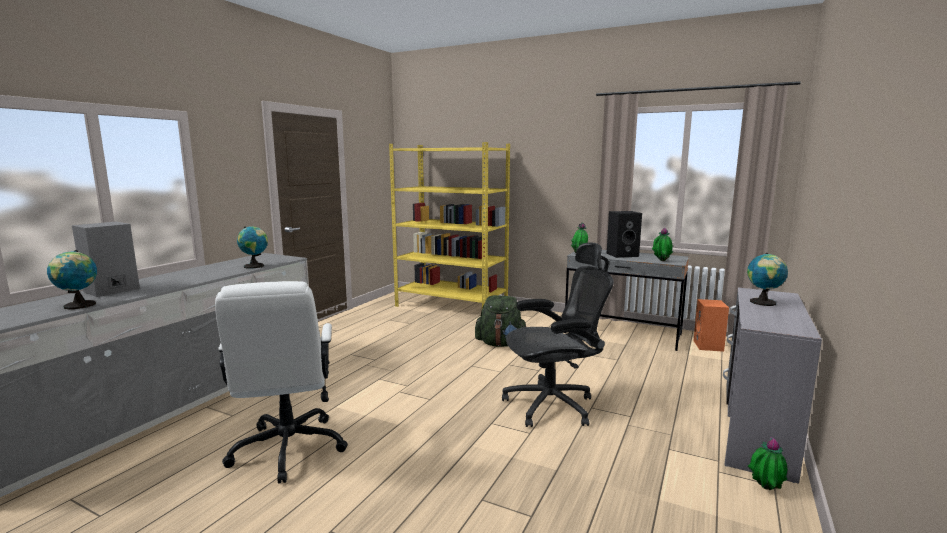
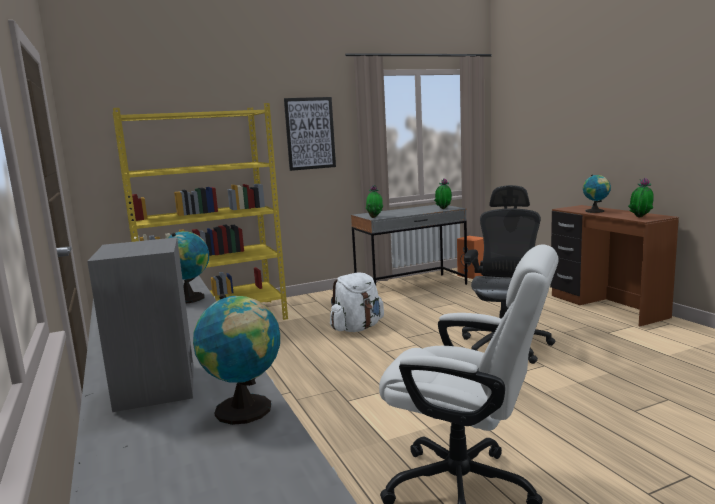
camera: 50 degrees left, 0 degrees up
(501, 344) = (357, 328): green backpack -> white backpack
(560, 168) = (310, 133): none -> picture
(622, 255) = (403, 211): black speaker -> none
(754, 432) = (605, 306): grey desk -> brown desk
(764, 490) = (673, 327): potted plant -> potted plant (640, 217)

